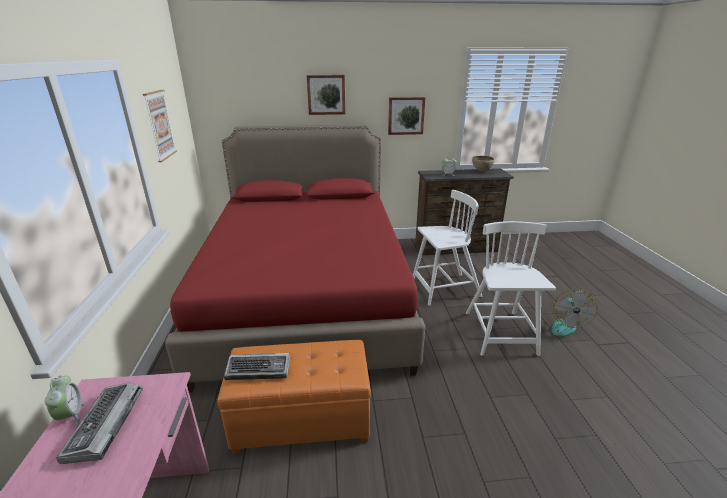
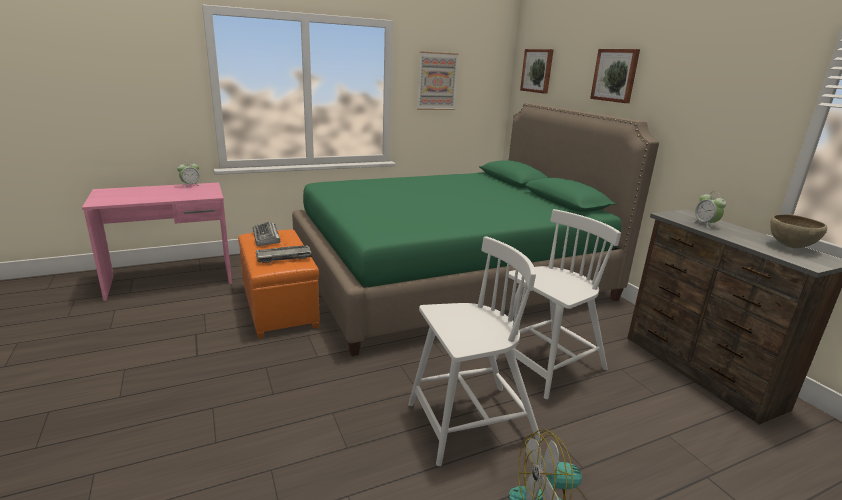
camera: 70 degrees right, 5 degrees down
(105, 426) = (180, 191): keyboard -> keyboard (283, 257)
(307, 296) = (450, 279): red bed -> green bed
(406, 115) = (707, 118): picture -> picture (537, 71)
(444, 289) = (548, 365): white chair -> white chair turned 90 degrees counterclockwise

